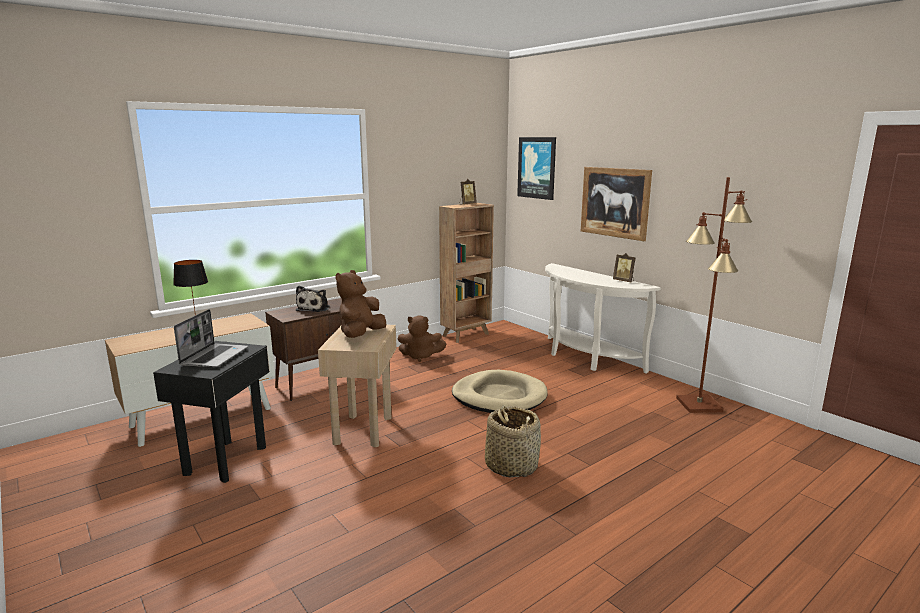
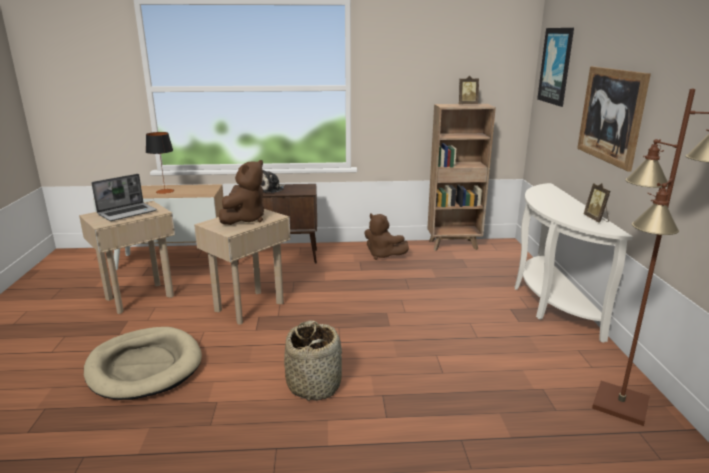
camera: 35 degrees right, 5 degrees up
(227, 460) = (140, 298): black side table -> beige side table
(361, 335) = (246, 219): brown plush toy -> brown plush toy turned 150 degrees clockwise
(499, 396) = (398, 314): beige dog bed -> beige dog bed (144, 366)

